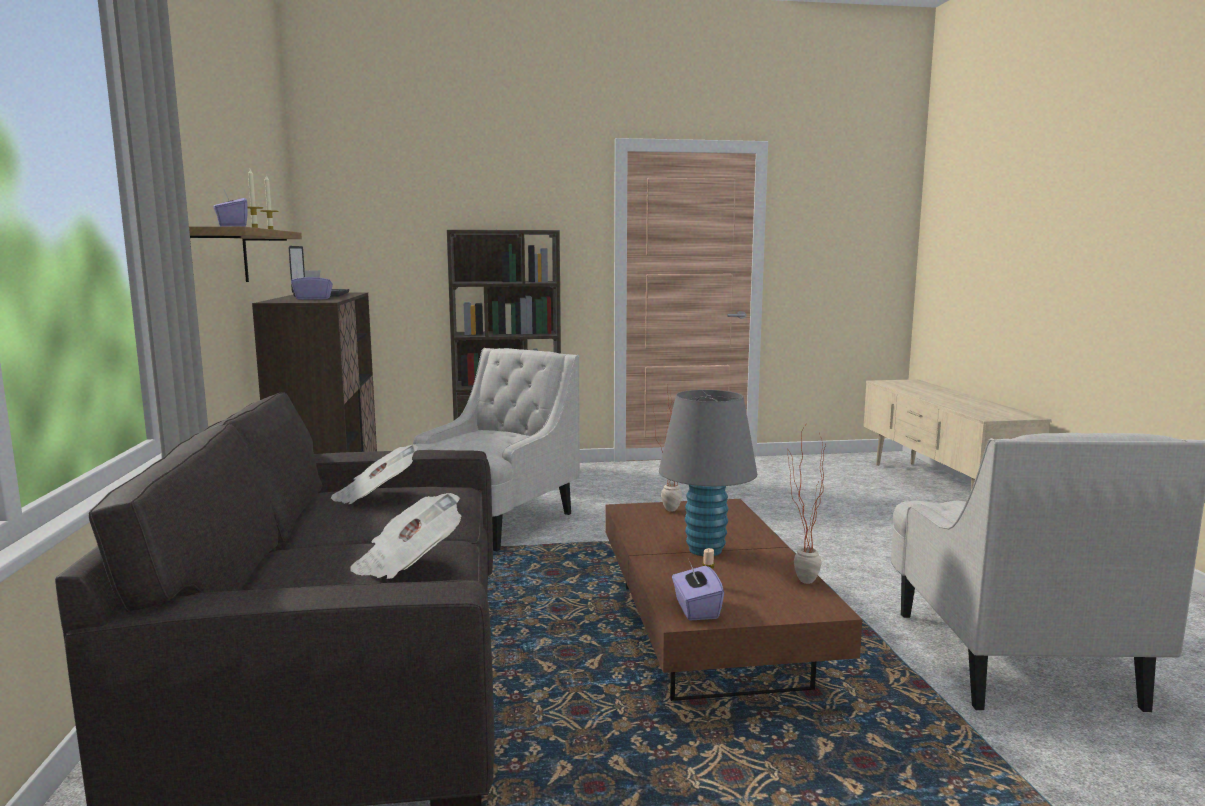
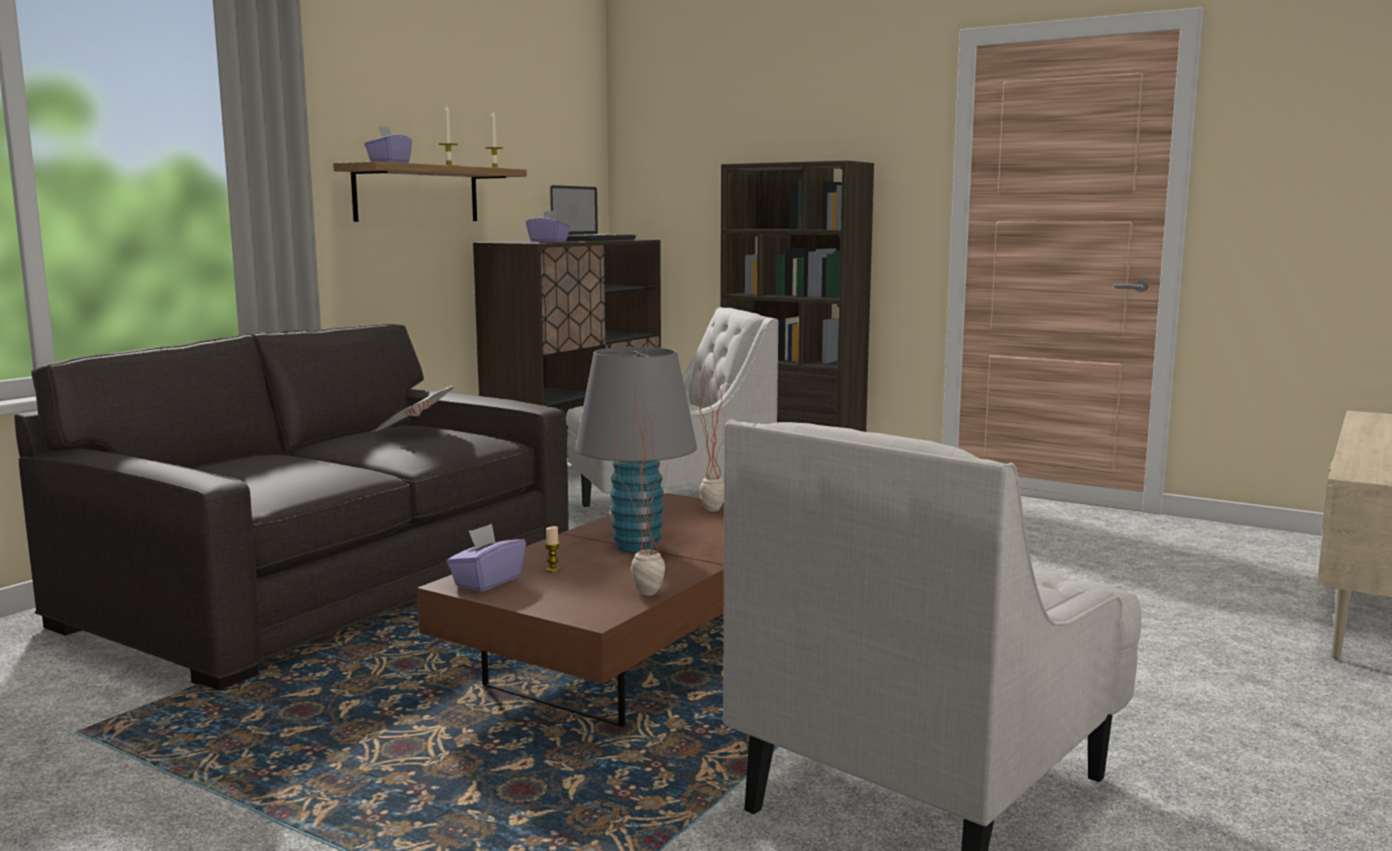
camera: 40 degrees right, 0 degrees up
(408, 563) = (293, 475): newspaper -> none

